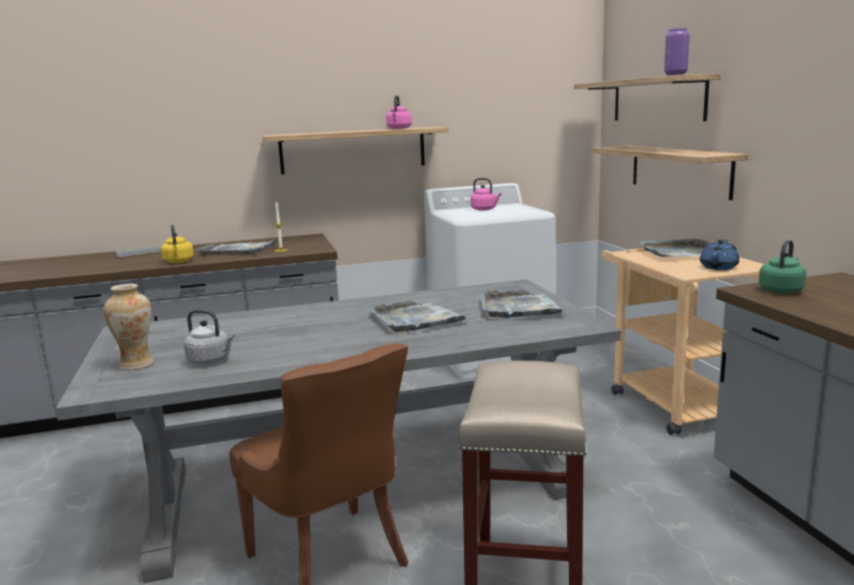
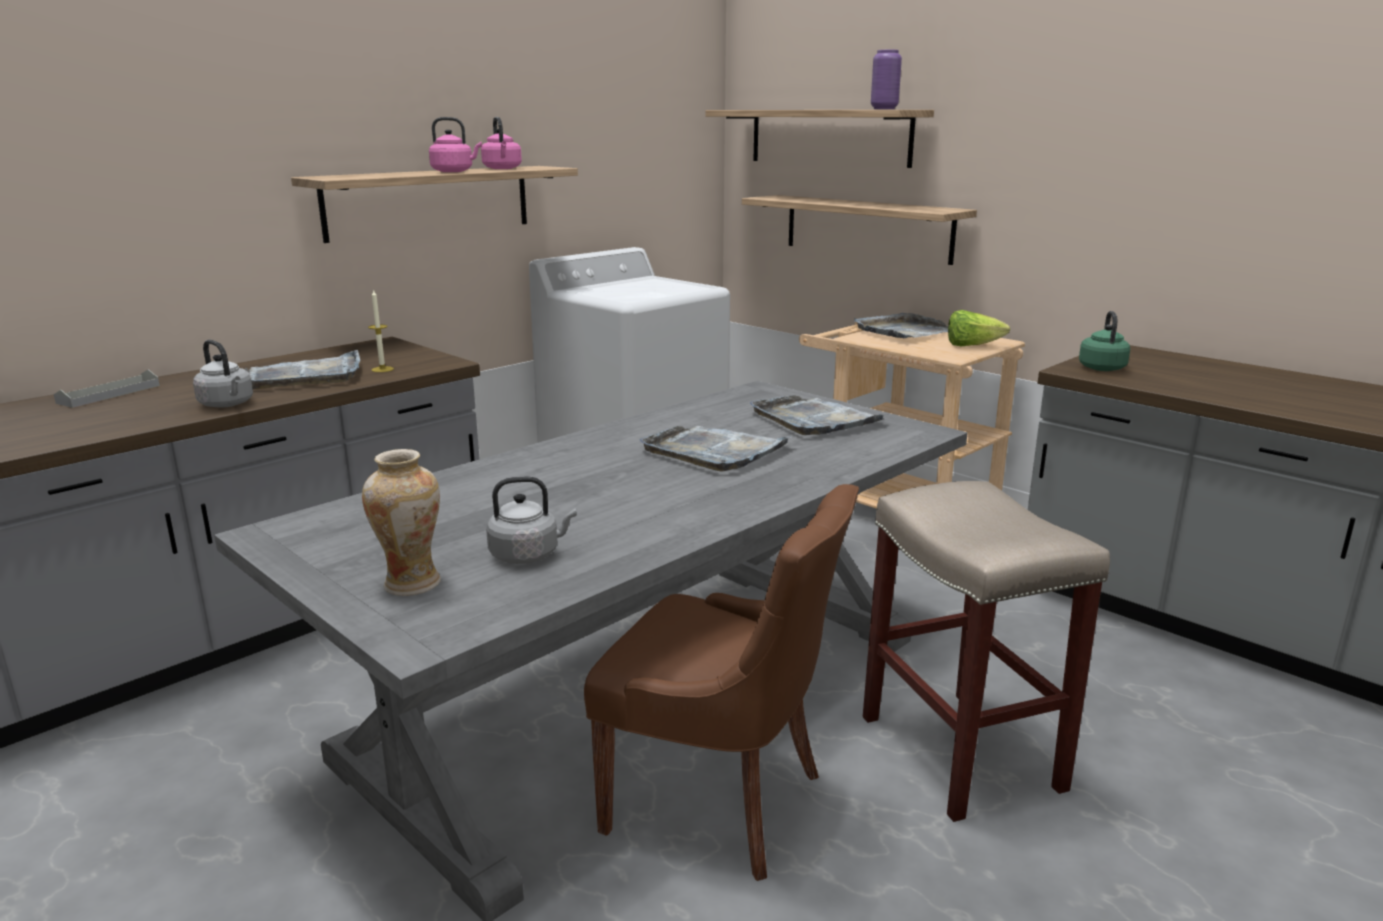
camera: 30 degrees left, 5 degrees up
(178, 262) = (228, 404): yellow kettle -> grey kettle
(485, 209) = (628, 287): pink kettle -> pink kettle (454, 171)
(719, 267) = (972, 346): blue teapot -> lettuce

